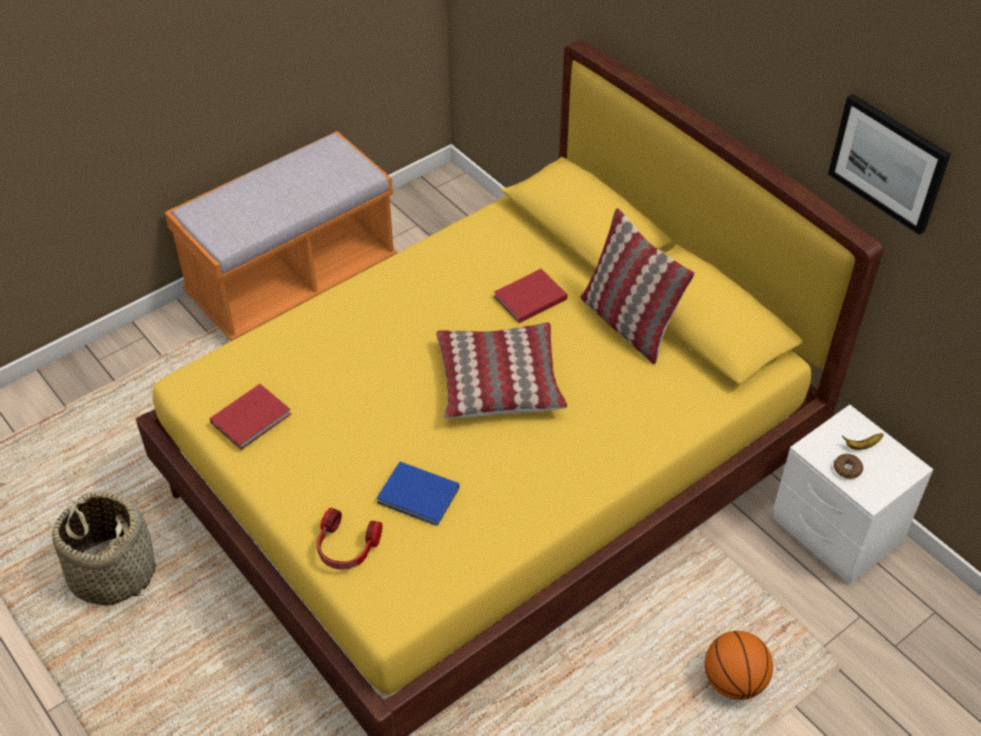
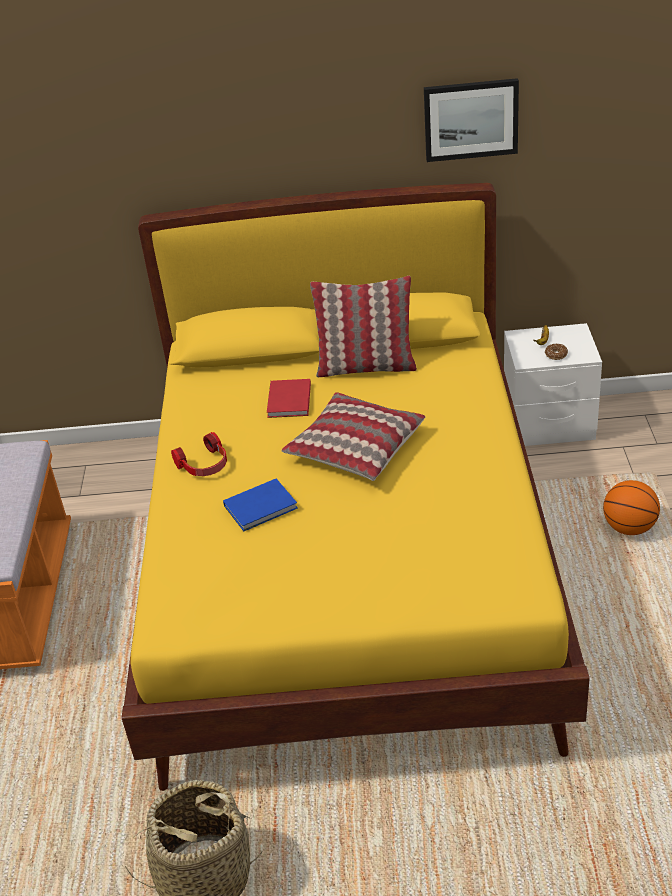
camera: 50 degrees left, 10 degrees down
(253, 418) = (251, 598): red book -> none
(346, 548) = (443, 594): headphones -> headphones (204, 465)
(419, 497) = (428, 534): blue book -> blue book (262, 507)

